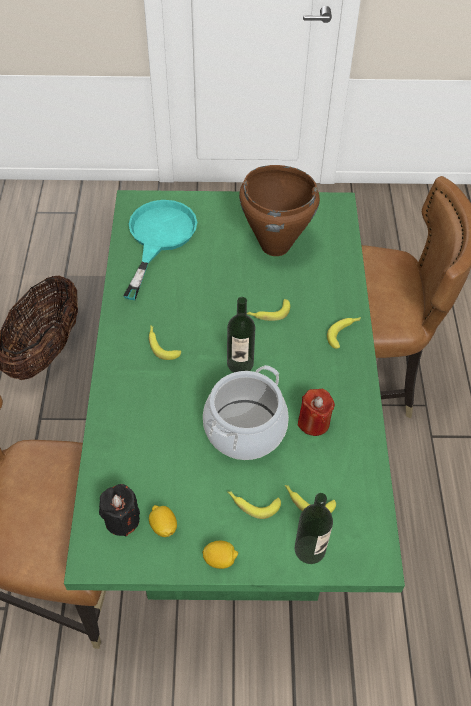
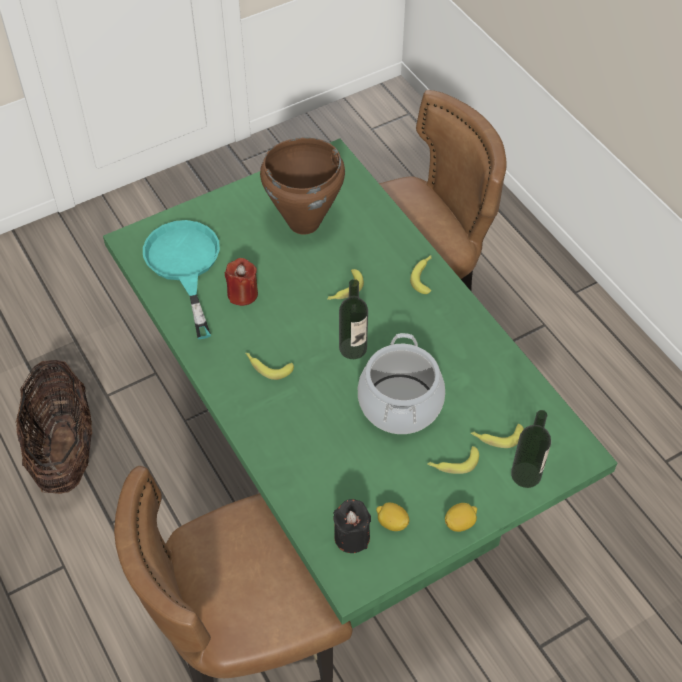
camera: 30 degrees left, 0 degrees up
(314, 422) = (454, 368): red candle -> red candle (242, 294)

